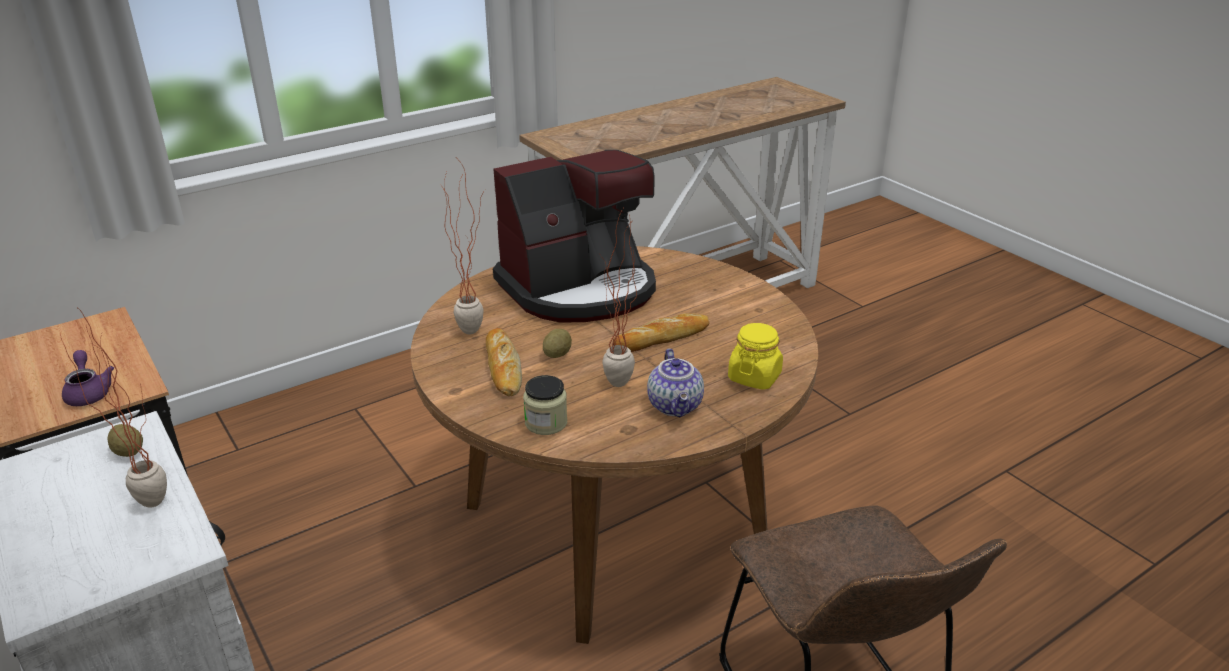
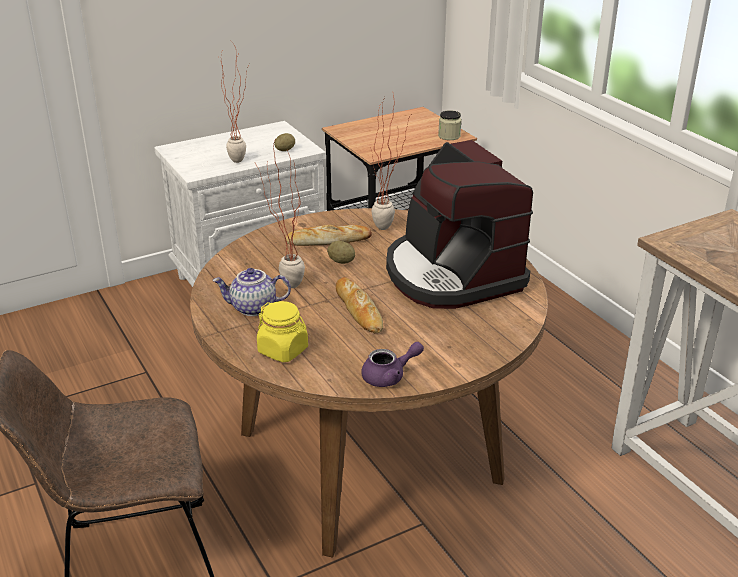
camera: 95 degrees right, 0 degrees up
(89, 392) = (372, 143): purple teapot -> purple teapot (389, 376)
(546, 423) = (251, 256): jar -> jar (449, 136)

